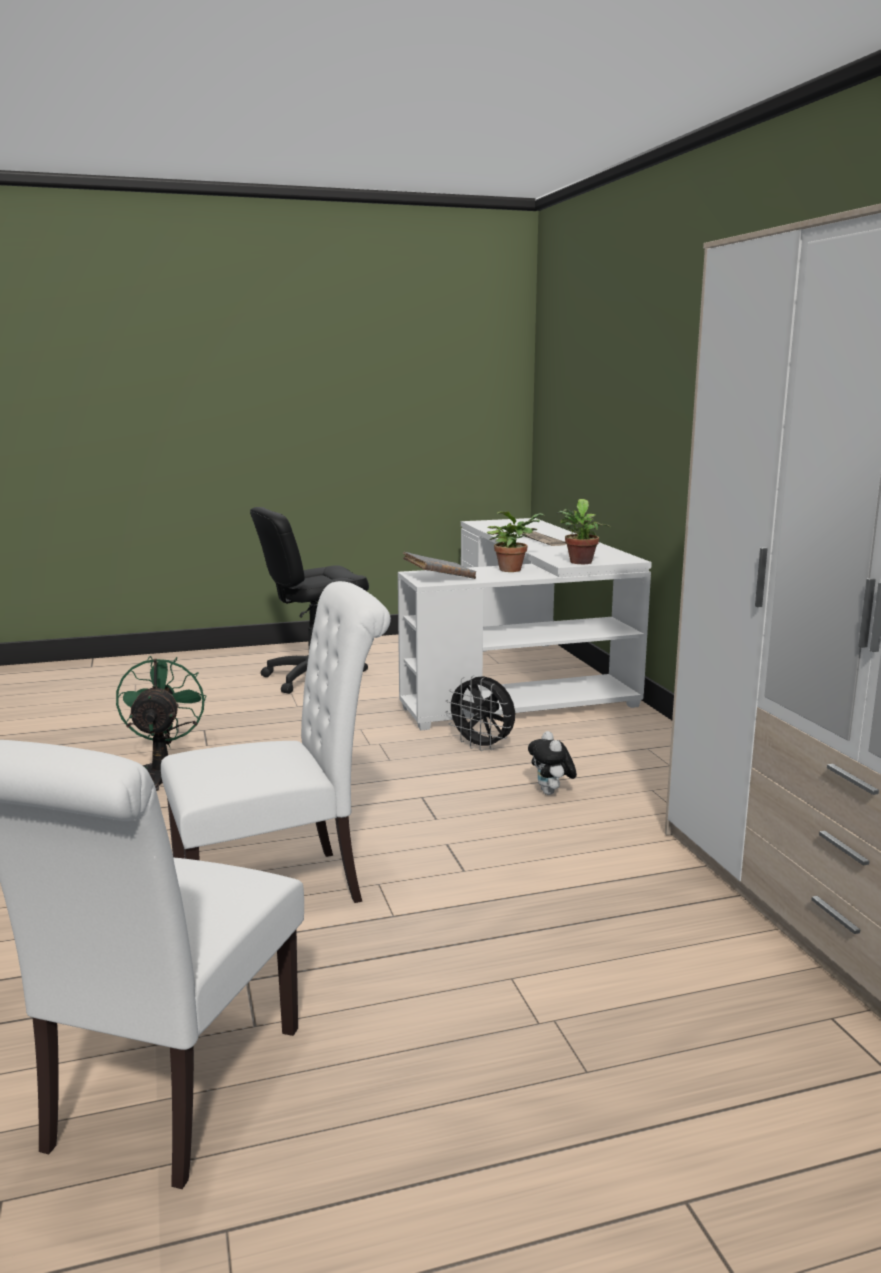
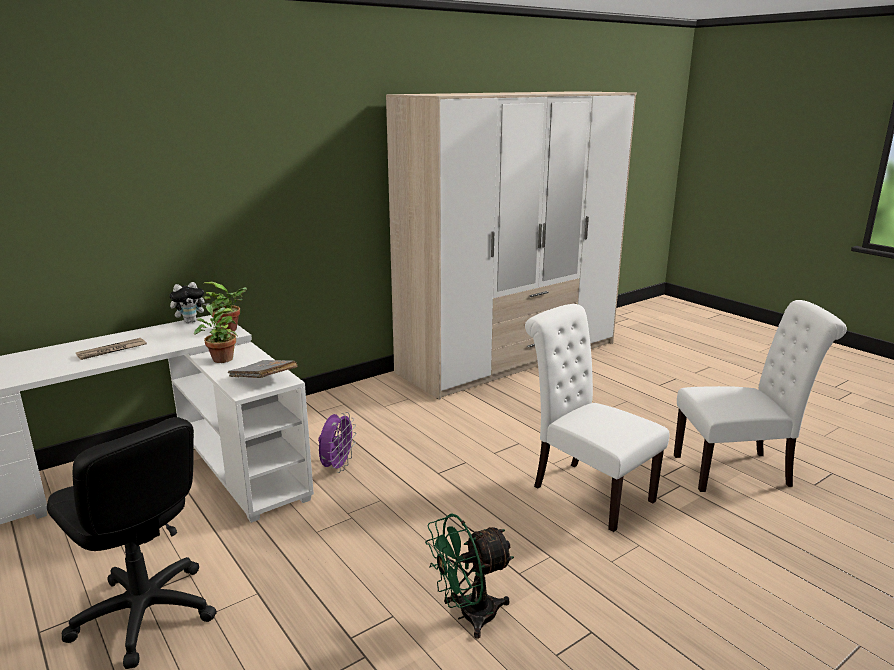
camera: 110 degrees left, 5 degrees up
(482, 746) = (337, 467): black fan -> purple fan
(551, 793) = (405, 432): plush toy -> plush toy (191, 321)

